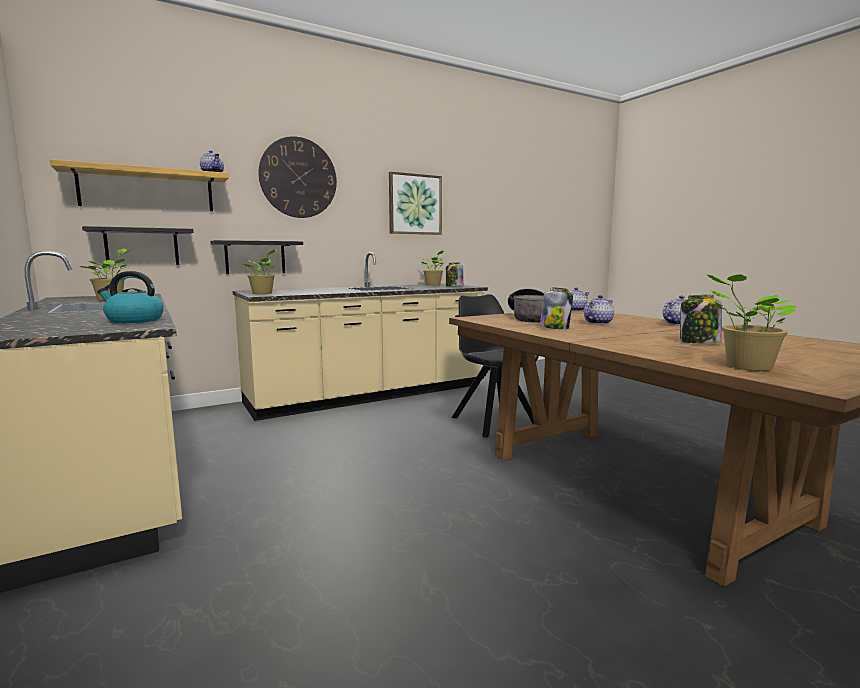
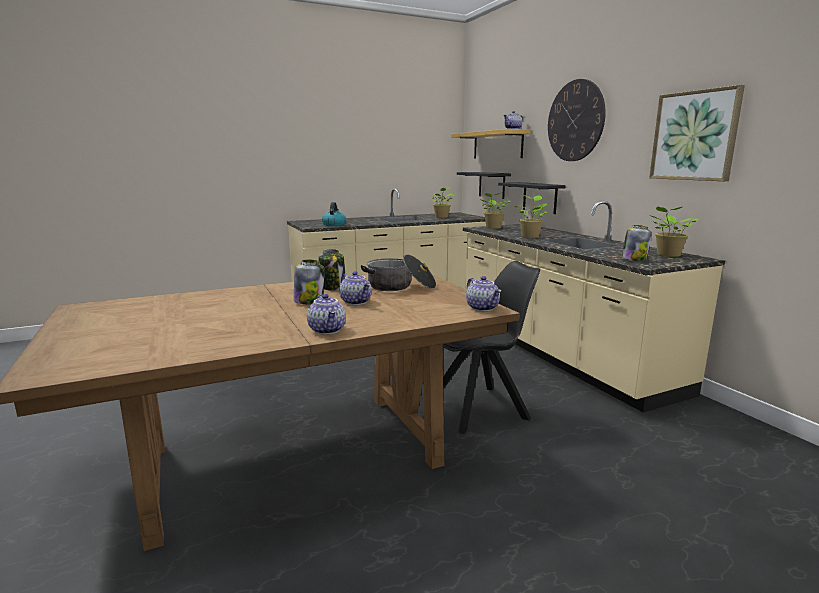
camera: 95 degrees right, 5 degrees up
(698, 343) = (216, 312): jar -> jar (309, 301)
(745, 366) = (134, 305): potted plant -> potted plant (530, 236)

